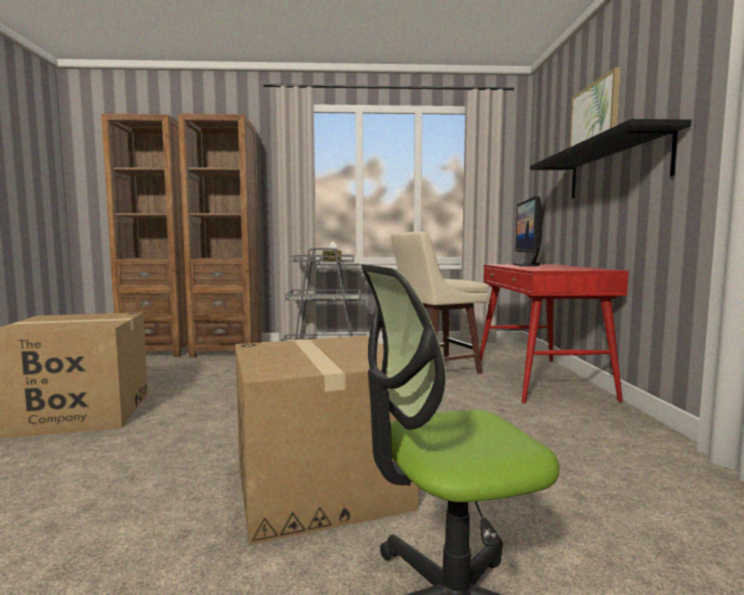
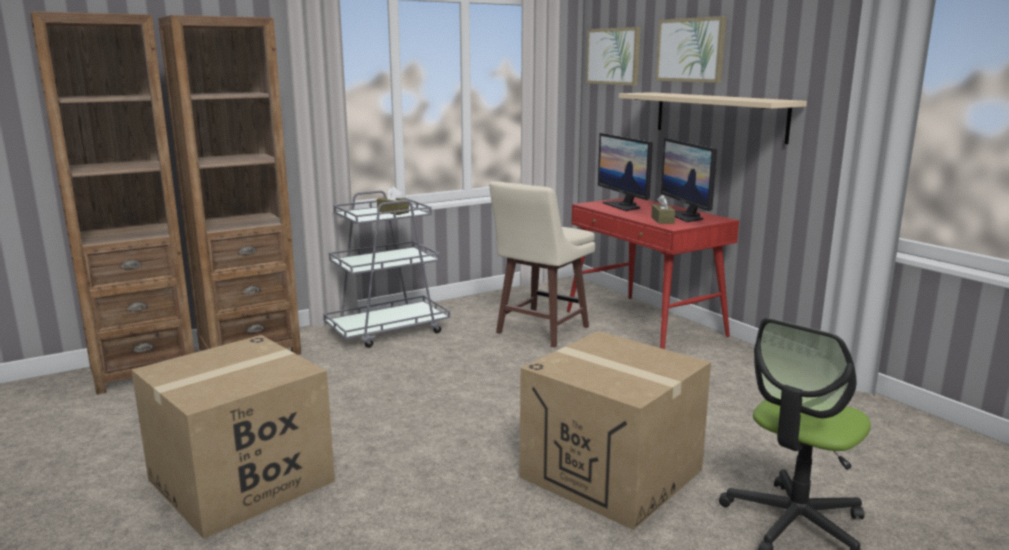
camera: 30 degrees left, 10 degrees up
(540, 268) = (662, 220): none -> brown tissue box
(546, 145) = (613, 56): none -> picture
(573, 268) = (686, 216): none -> monitor
(615, 168) = (719, 116): black shelf -> beige shelf

